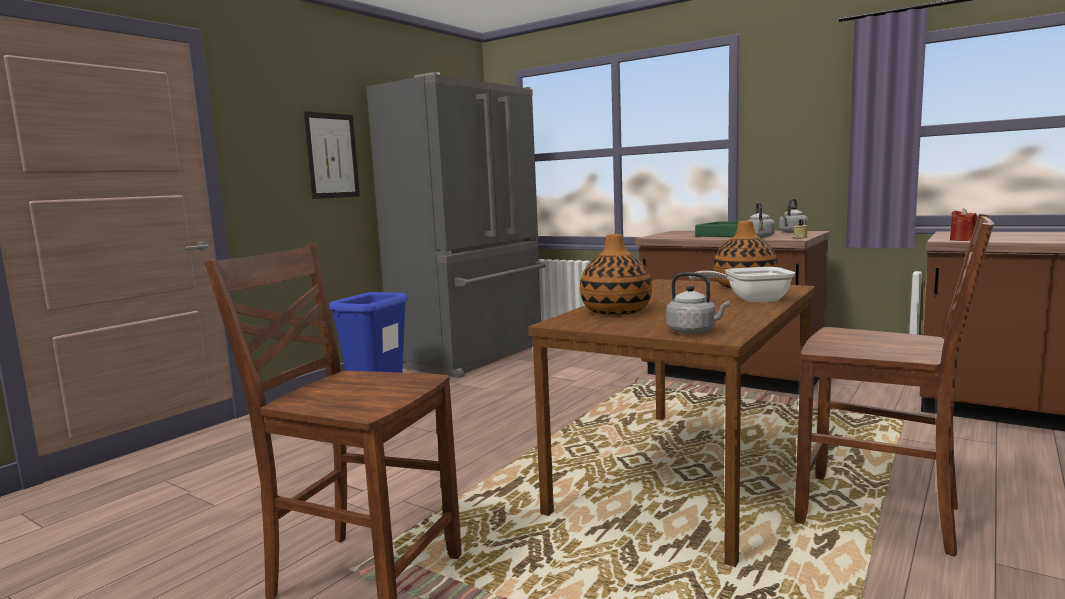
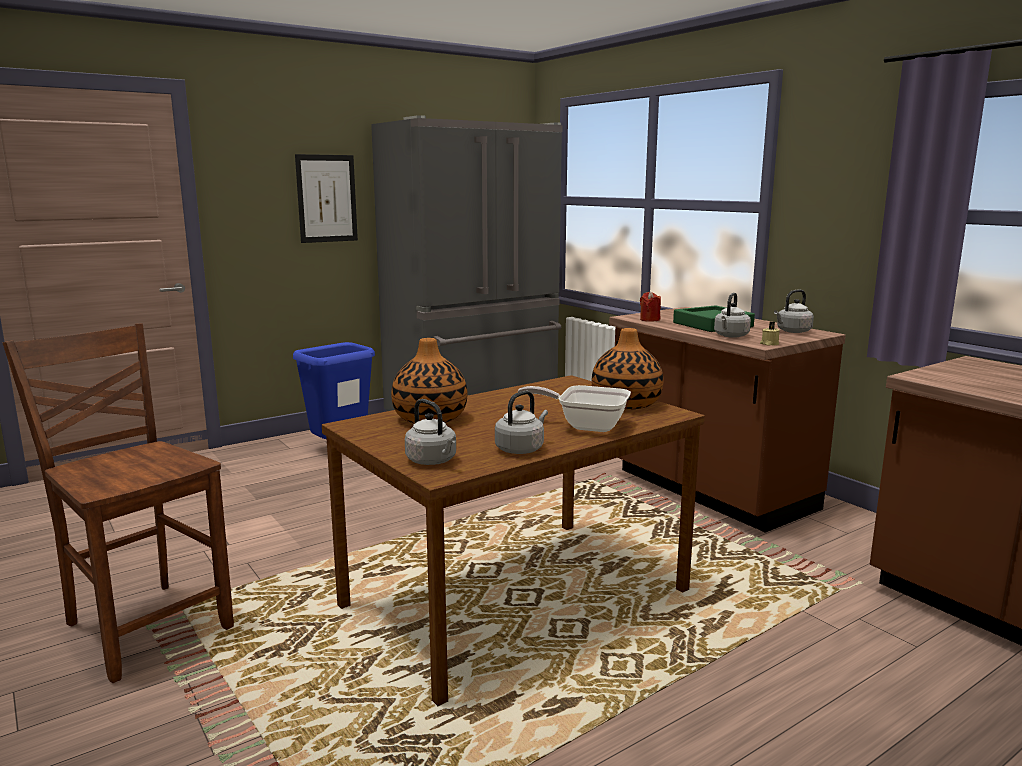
camera: 20 degrees right, 5 degrees up
(742, 316) = (521, 449): none -> grey kettle
(881, 515) = (653, 695): brown chair -> none
(962, 240) = (935, 380): red candle -> red candle (649, 320)

